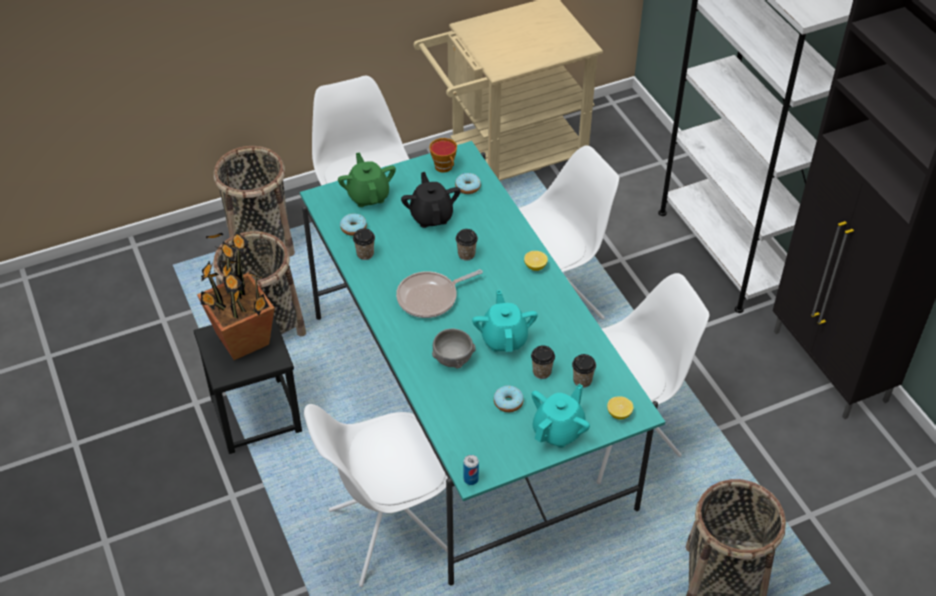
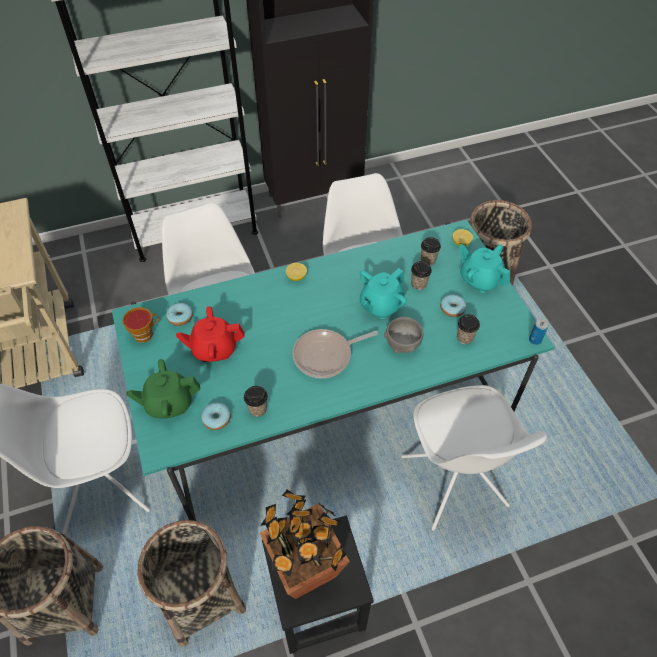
camera: 85 degrees left, 5 degrees up
(431, 216) = (214, 349): black teapot -> red teapot
(431, 298) = (326, 356): frying pan -> frying pan turned 90 degrees clockwise
(466, 254) = (273, 325): cup -> cup (465, 338)
(504, 338) = (380, 305): turquoise teapot -> turquoise teapot turned 45 degrees counterclockwise

